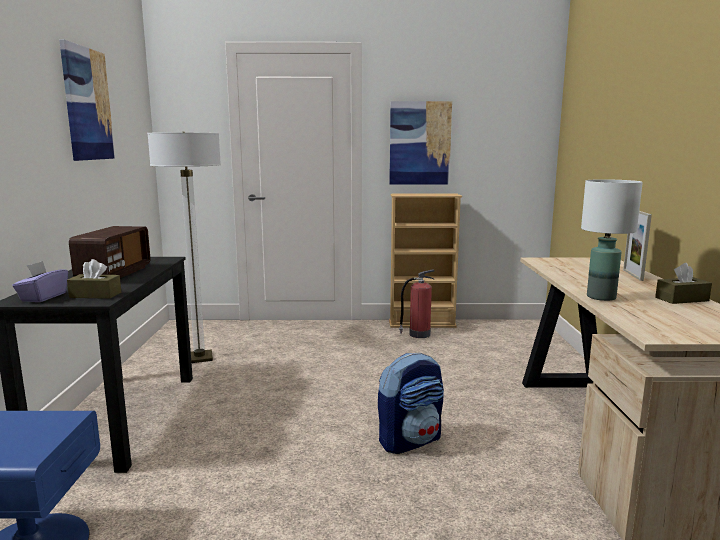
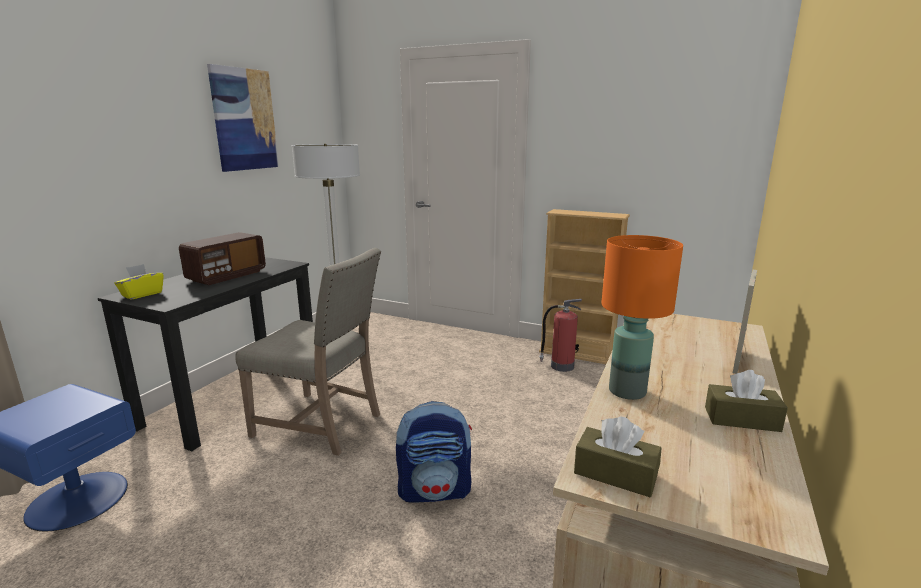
camera: 25 degrees right, 5 degrees up
(43, 297) = (142, 294): purple tissue box -> yellow tissue box
(95, 295) = (176, 298): brown tissue box -> brown tissue box (615, 474)
(249, 418) = (322, 424): none -> beige chair
(420, 143) = (589, 154): picture -> none
(600, 297) = (627, 391): white table lamp -> orange table lamp

